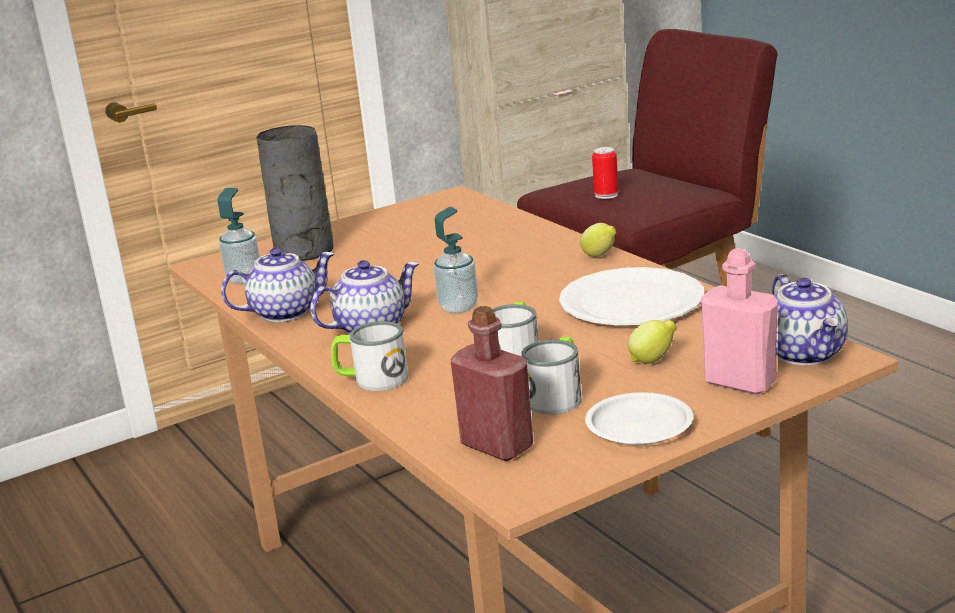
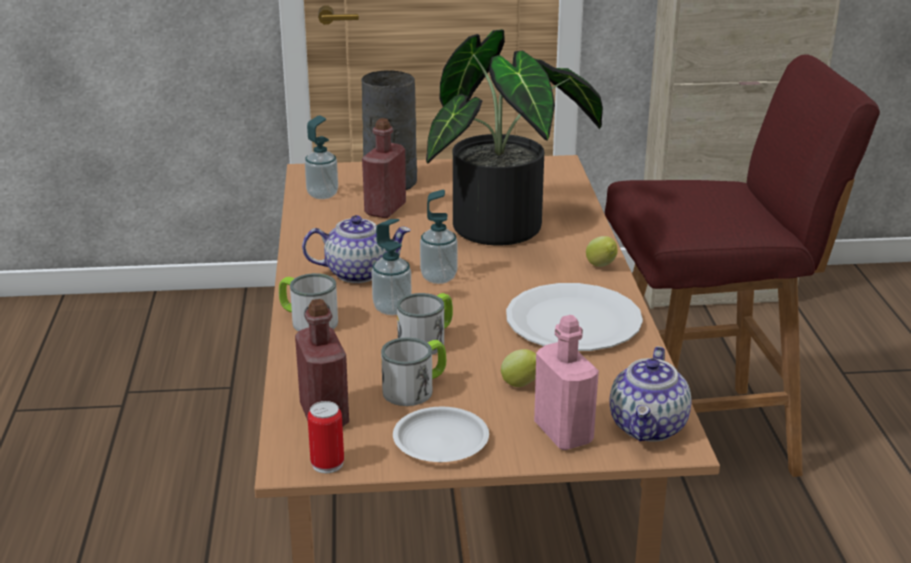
camera: 25 degrees right, 5 degrees up
(285, 312) = (317, 236): teapot -> none
(329, 272) = (385, 209): none -> red bottle
(446, 344) = (392, 308): none -> soap dispenser
(473, 253) = (508, 228): none -> potted plant
(606, 195) = (672, 206): can -> can (327, 463)

